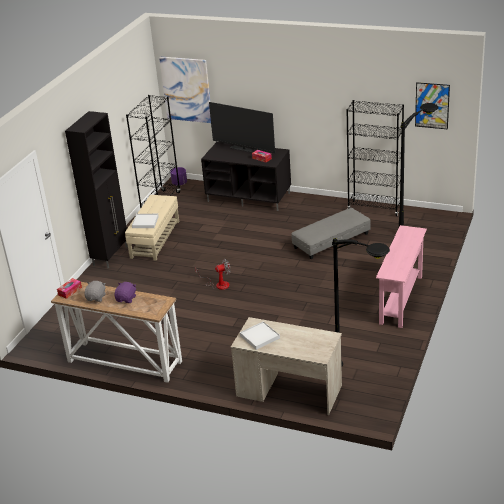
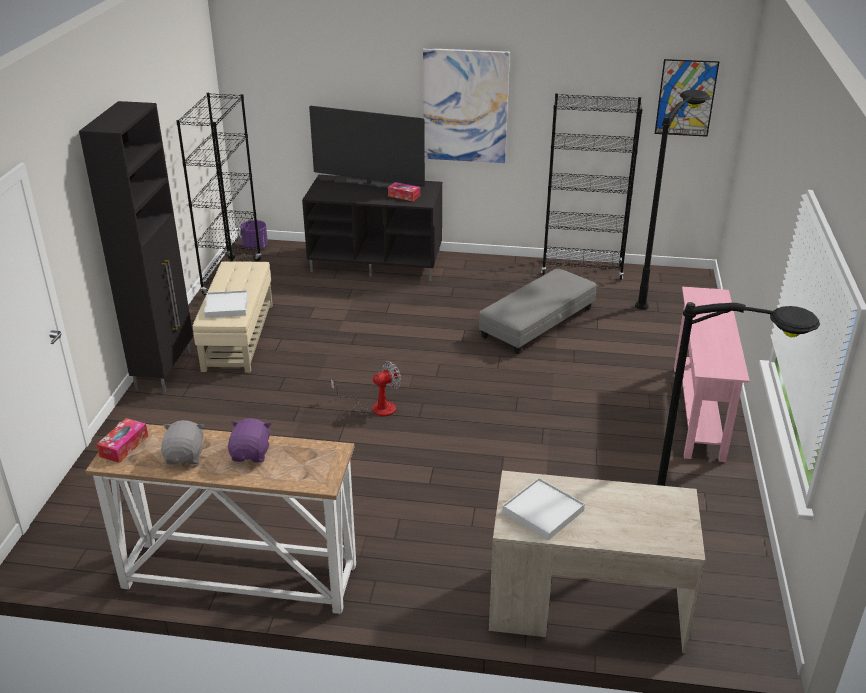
camera: 15 degrees left, 0 degrees up
(186, 89) = (268, 87): picture -> picture (465, 106)

